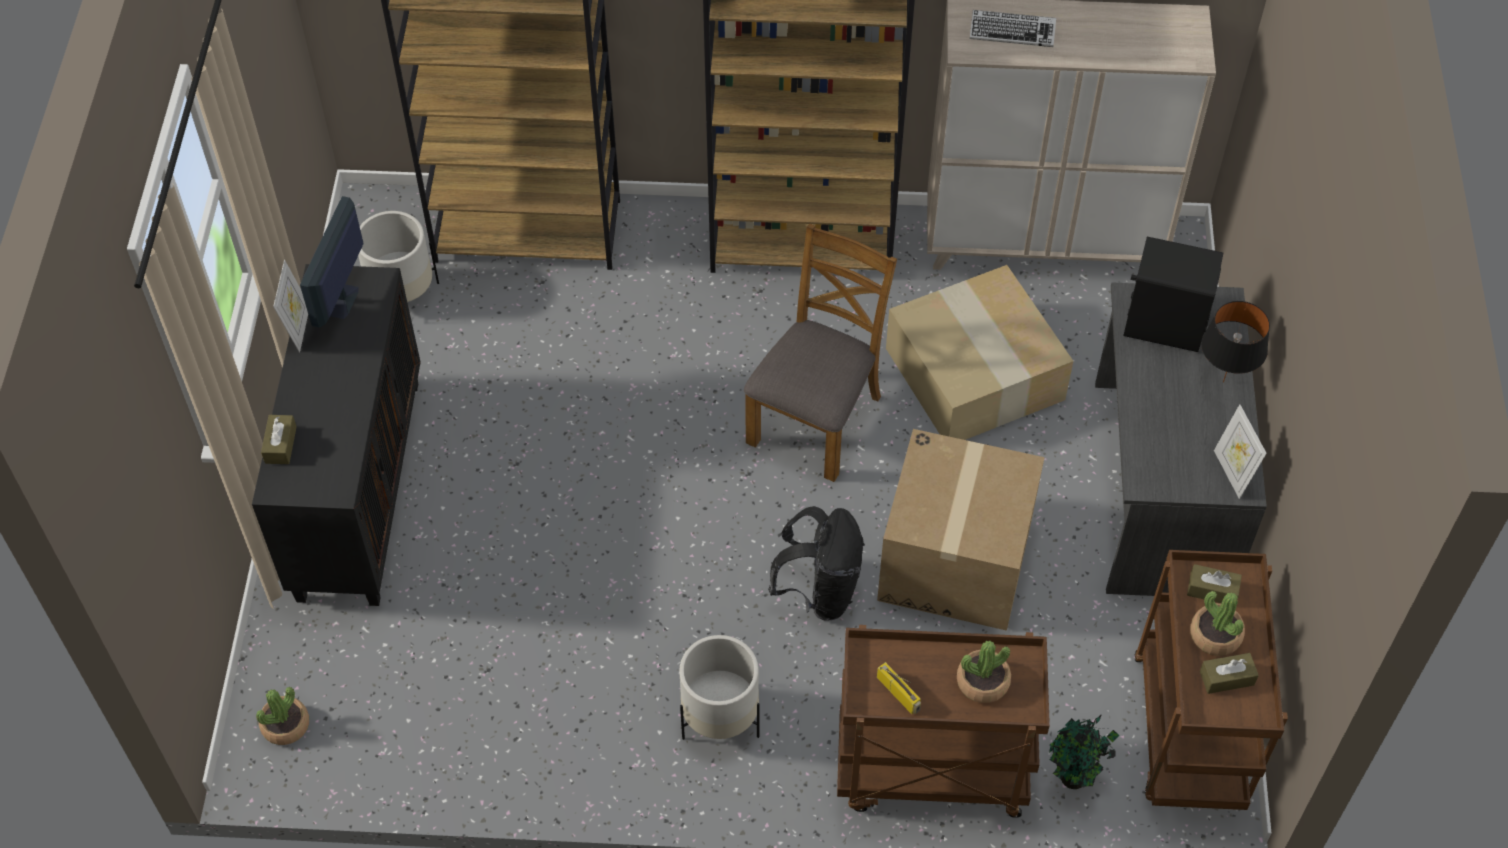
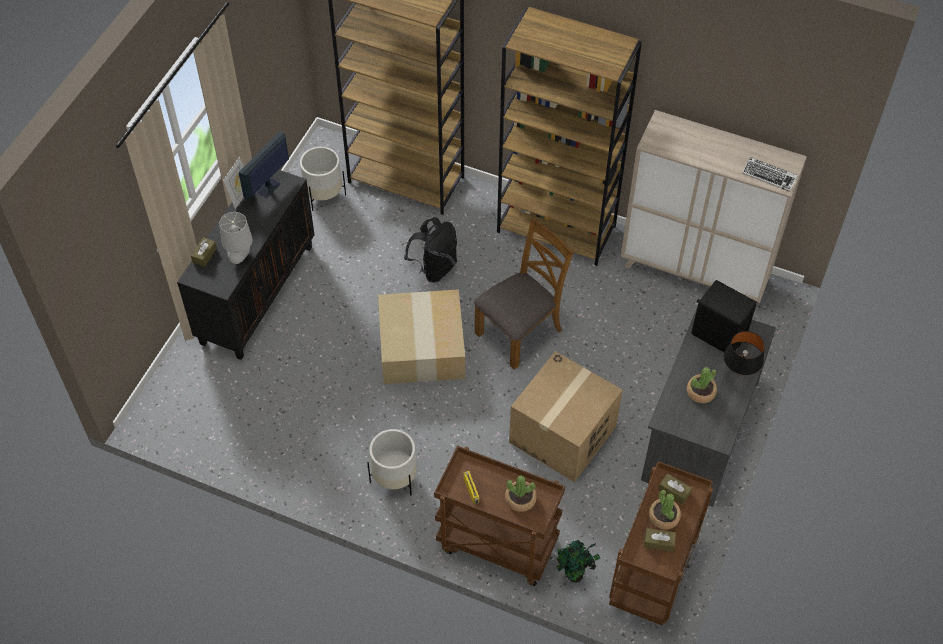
camera: 20 degrees right, 0 degrees up
(285, 725) = (168, 407): potted plant -> potted plant (700, 392)
(345, 429) = (240, 257): none -> grey table lamp
(820, 591) = (479, 427): black backpack -> black backpack (434, 268)
(977, 374) = (623, 334): cardboard box -> cardboard box (423, 348)
(1012, 32) = (682, 140): keyboard -> keyboard (769, 176)
(1232, 473) = (718, 430): picture frame -> none

